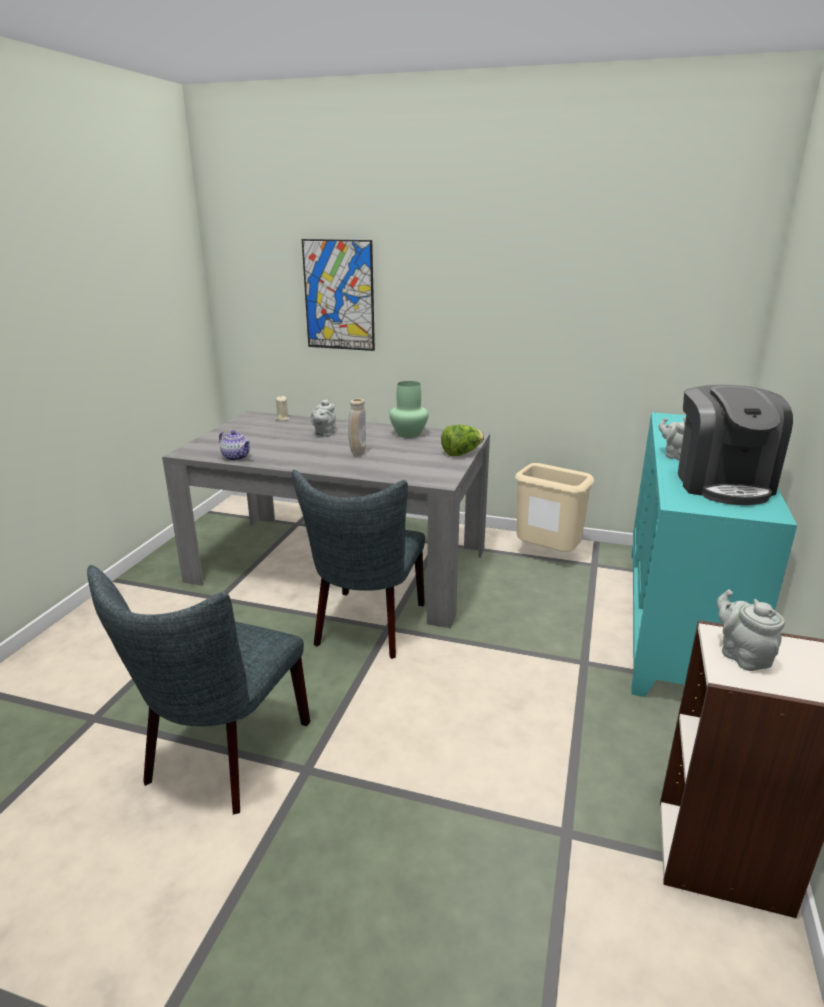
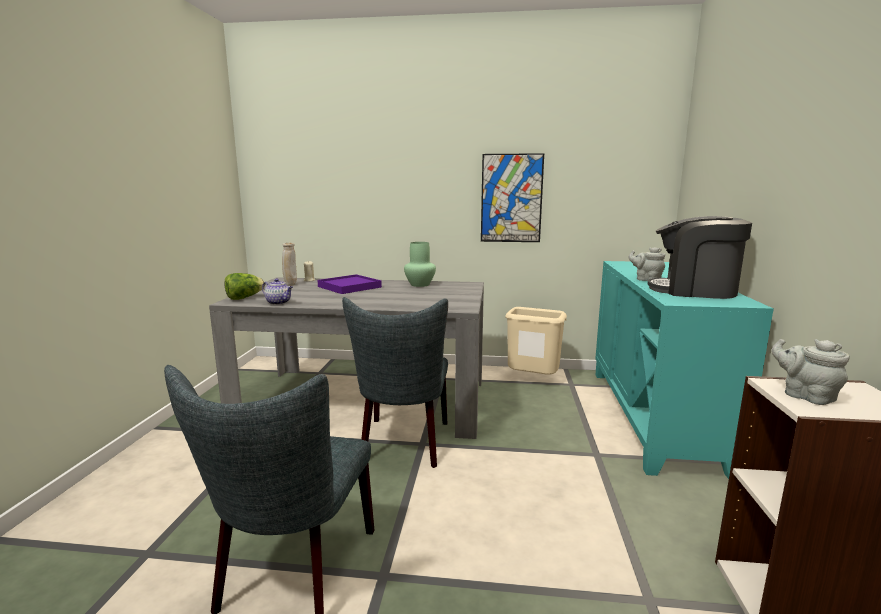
camera: 10 degrees left, 10 degrees down
(324, 434) = (349, 287): grey teapot -> purple tray
(339, 295) = (353, 183): picture -> picture (511, 198)
(358, 454) = (384, 297): beige vase -> beige vase (290, 285)
(461, 453) = (469, 293): lettuce -> lettuce (244, 298)
(722, 483) = (694, 291): coffee machine -> coffee machine turned 120 degrees clockwise

